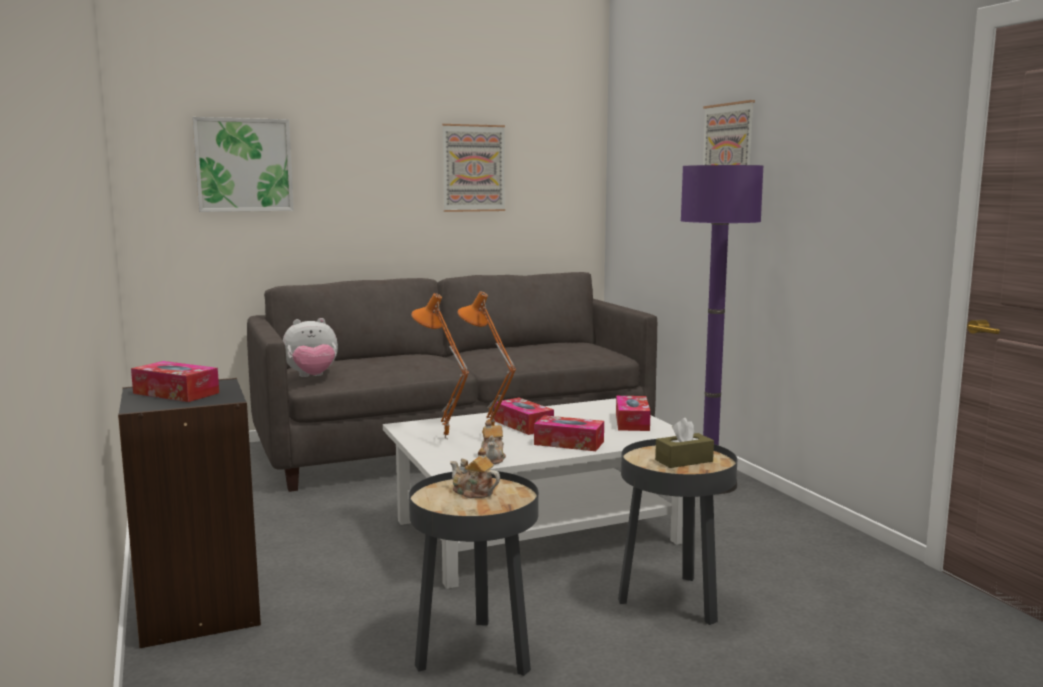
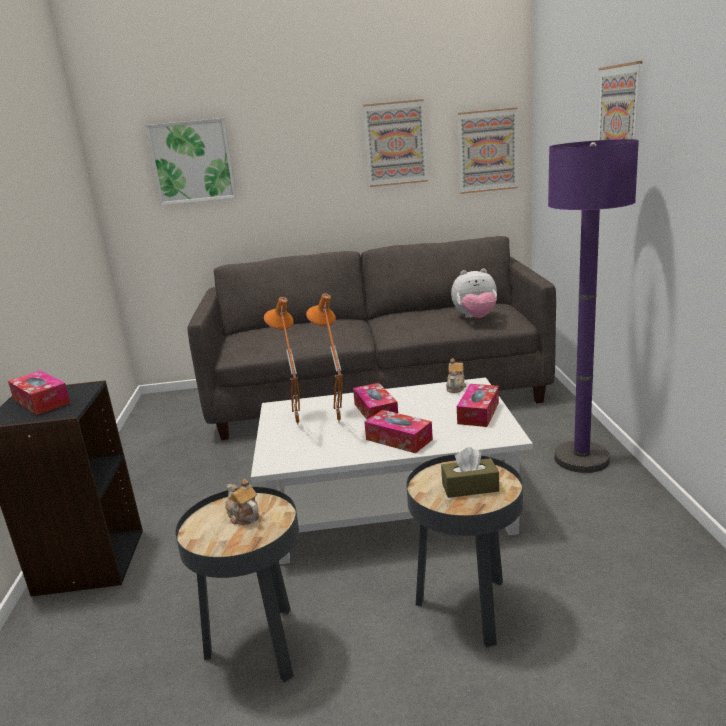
camera: 20 degrees right, 10 degrees up
(312, 377) = (238, 347): plush toy -> plush toy (475, 318)
(493, 458) = (317, 456): teapot -> teapot (456, 387)
(564, 185) = (487, 151): none -> picture

